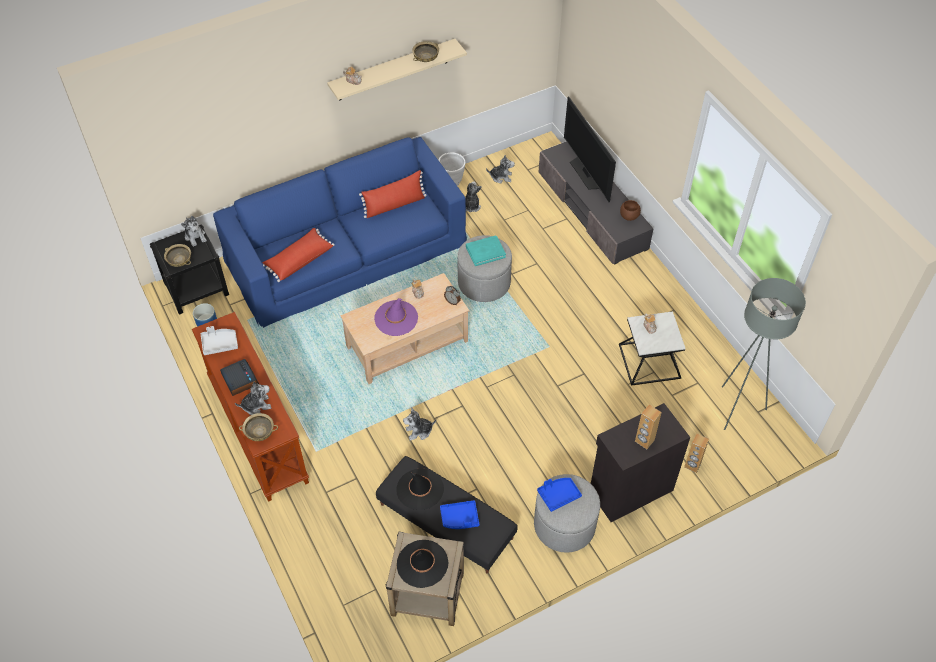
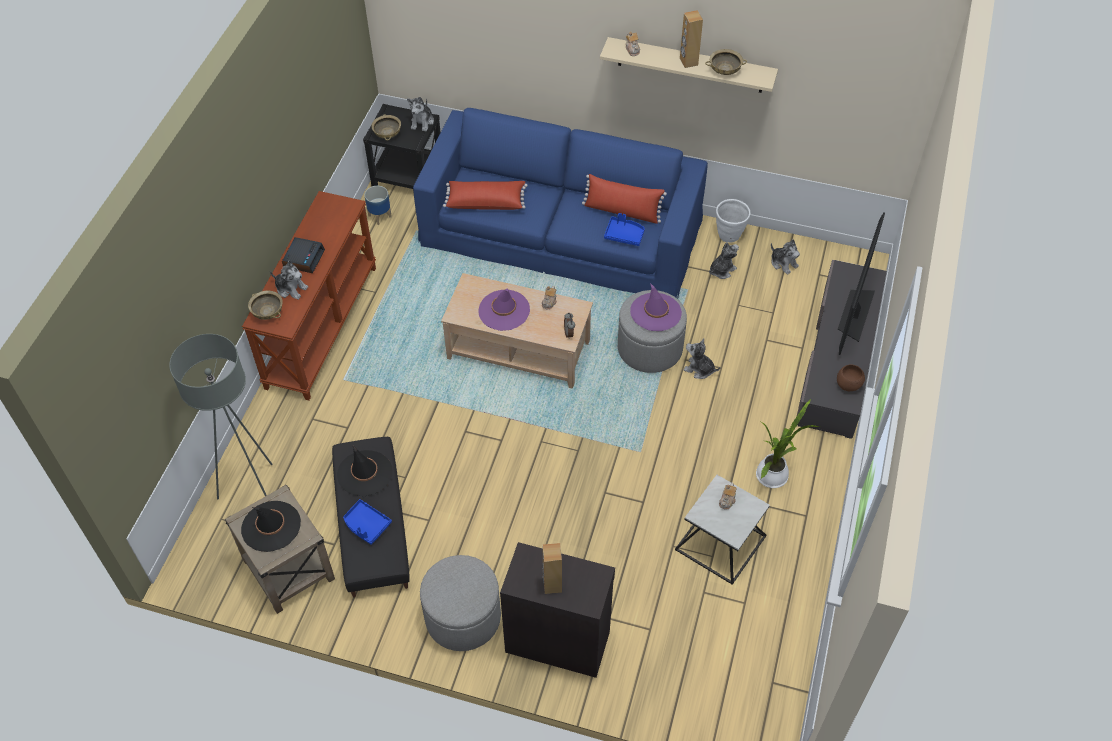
camera: 45 degrees right, 0 degrees up
(219, 344) = (323, 218): grey tray -> none
(419, 431) = (440, 431): plush toy -> plush toy (699, 369)
(485, 252) = (655, 312): turquoise book -> purple hat
(558, 495) = (456, 576): blue tray -> blue tray (624, 235)
(633, 301) = (774, 474): none -> potted plant
(692, 465) = (642, 672): brown speaker -> brown speaker (688, 62)
(737, 409) = (754, 661): grey floor lamp -> grey floor lamp (253, 492)

